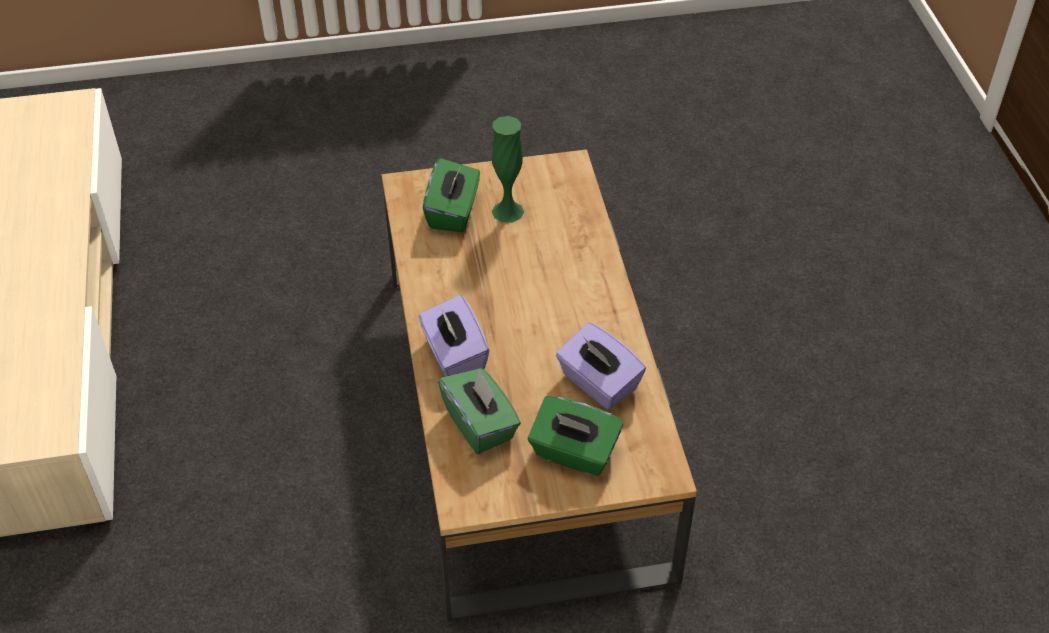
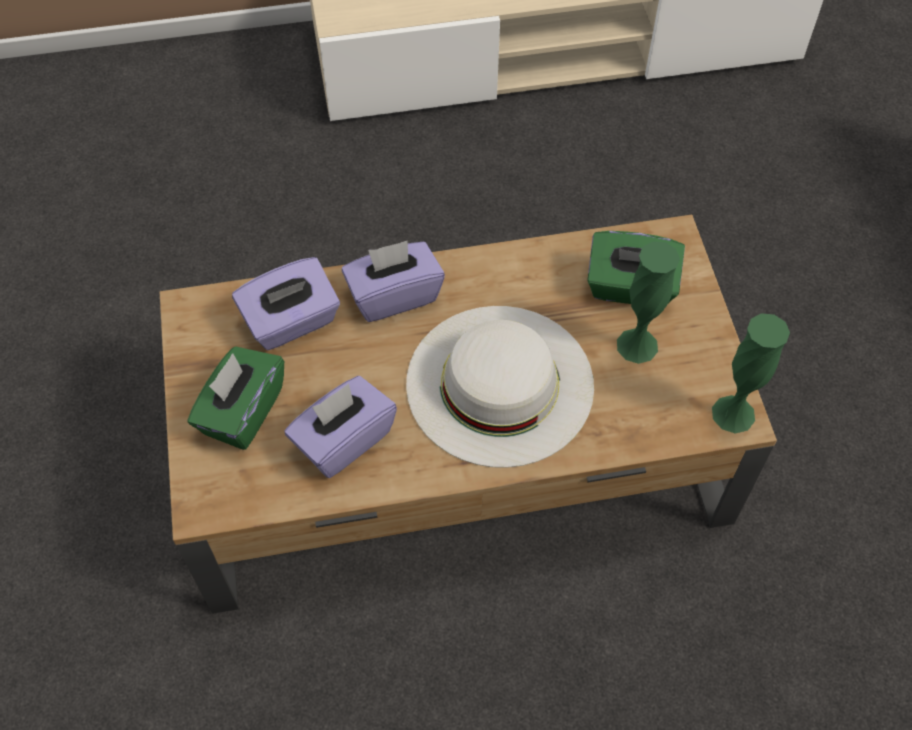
camera: 90 degrees right, 10 degrees up
(480, 424) = (291, 322): green tissue box -> purple tissue box
(543, 289) = (499, 384): none -> white hat
(566, 167) = (733, 414): none -> green vase

